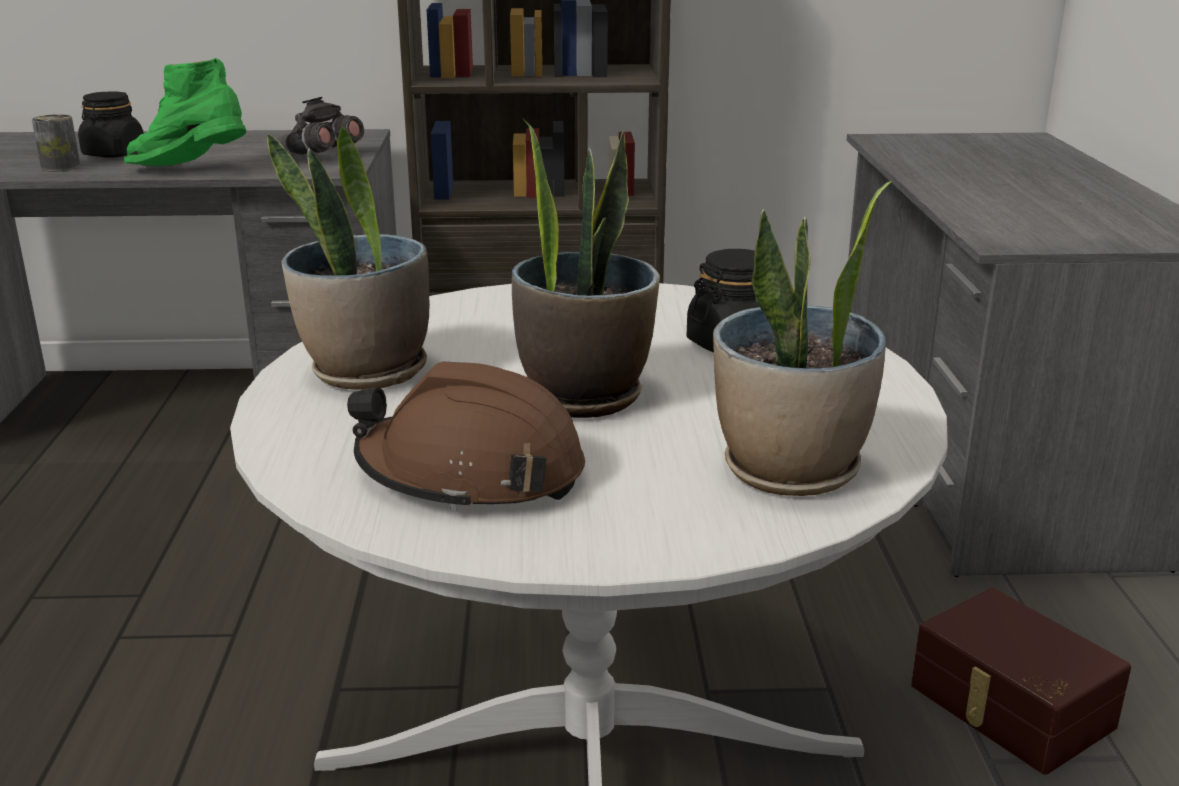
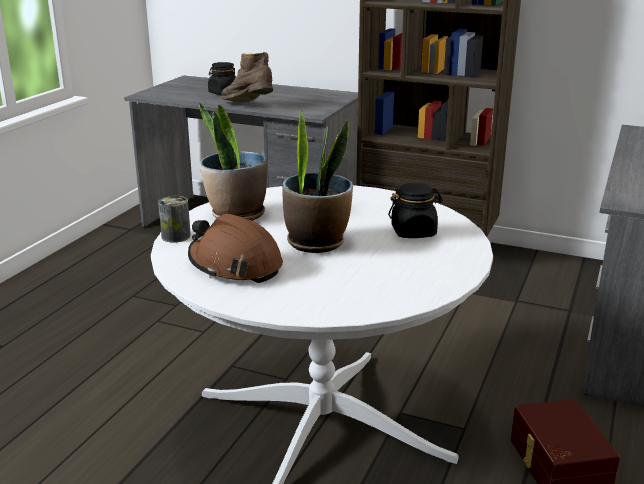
camera: 25 degrees right, 0 degrees up
(60, 167) = (195, 97): can -> can (176, 236)
(191, 171) = (248, 106): green boot -> brown boot
(321, 156) = (315, 105): grey binoculars -> none
(790, 471) = (369, 293): potted plant -> none

